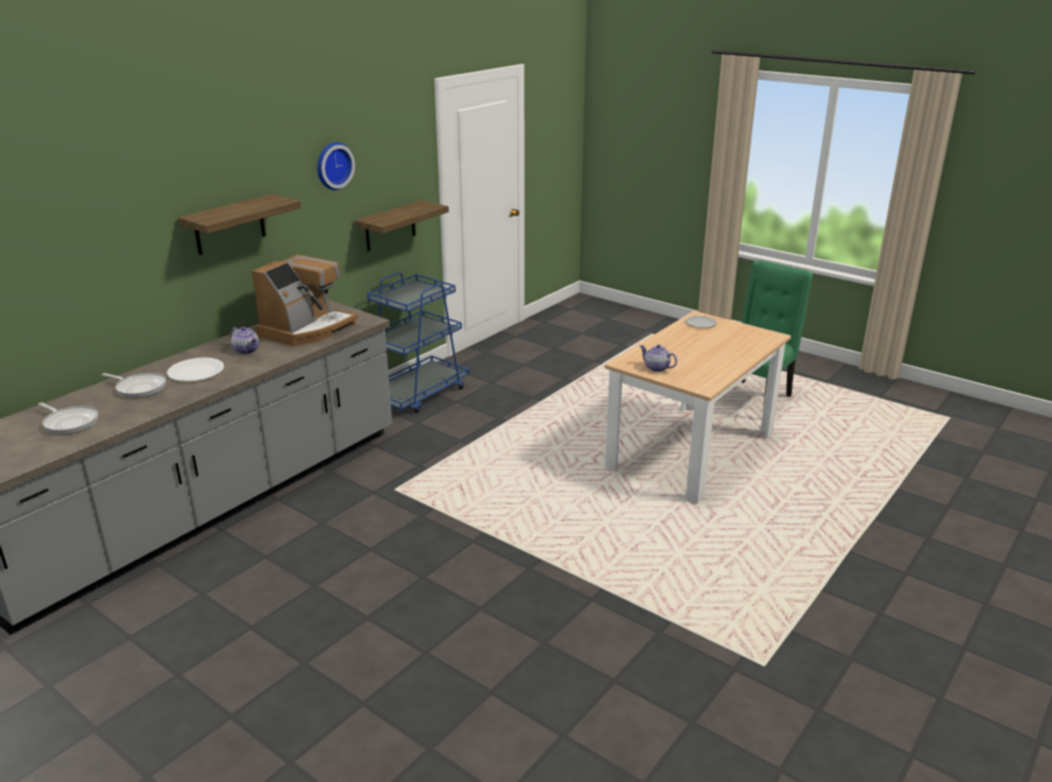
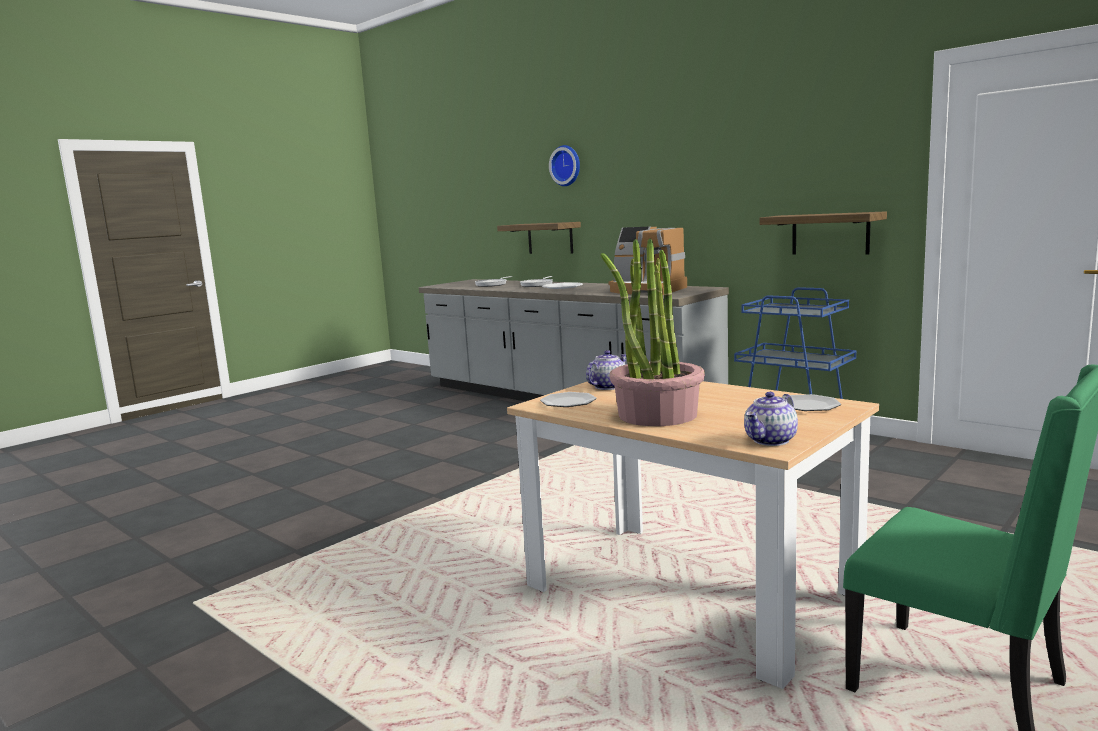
camera: 95 degrees right, 15 degrees down
(229, 225) = (650, 192): shelf -> shelf (550, 238)
(247, 350) = (600, 288): teapot -> teapot (771, 441)
(332, 165) = (758, 152): wall clock -> wall clock (566, 165)
(697, 378) = (569, 402): none -> plate
(724, 356) = (657, 415): none -> potted plant

